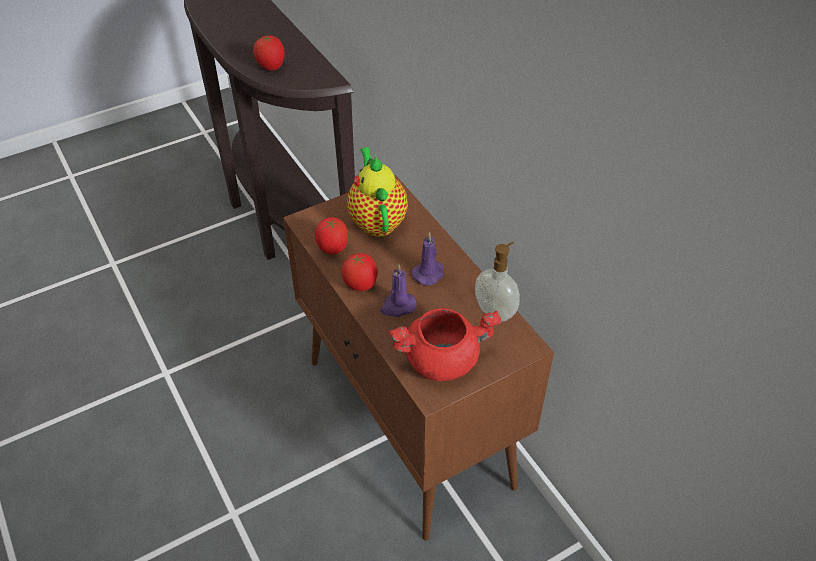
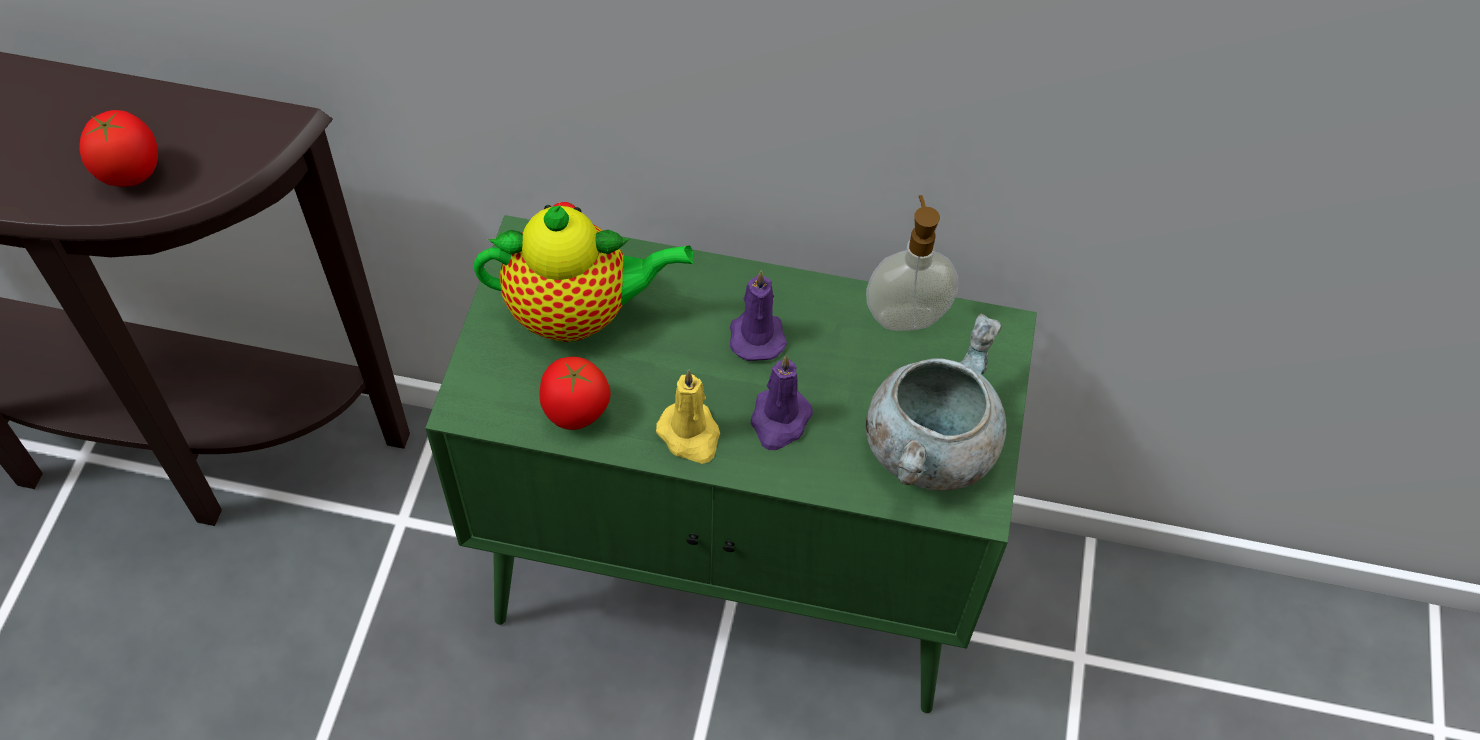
camera: 50 degrees left, 10 degrees up
(360, 286) = (690, 435): tomato -> yellow candle
(377, 220) = (578, 313): teapot -> teapot turned 150 degrees clockwise
(410, 424) = (735, 580): brown cabinet -> green cabinet
(442, 359) = (929, 444): red cooking pot -> grey cooking pot

